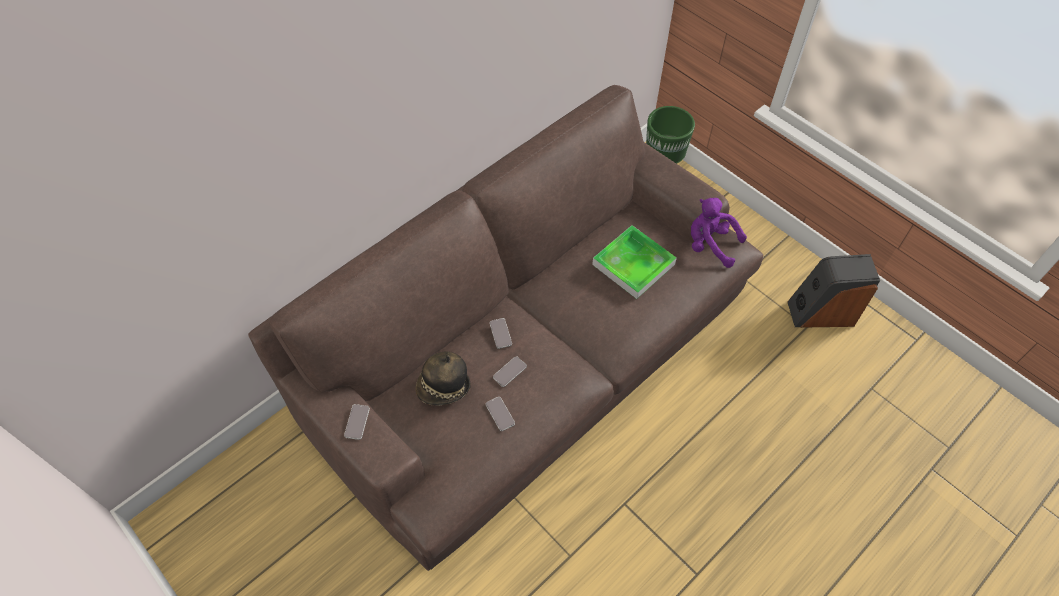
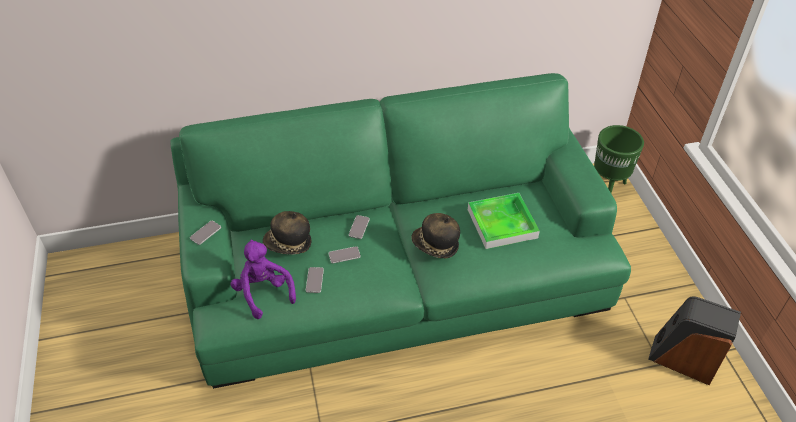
camera: 30 degrees right, 10 degrees down
(528, 352) = (398, 272): brown sofa -> green sofa
(588, 318) = (435, 245): none -> hat
(710, 245) = (583, 238): purple plush toy -> purple plush toy (263, 292)

